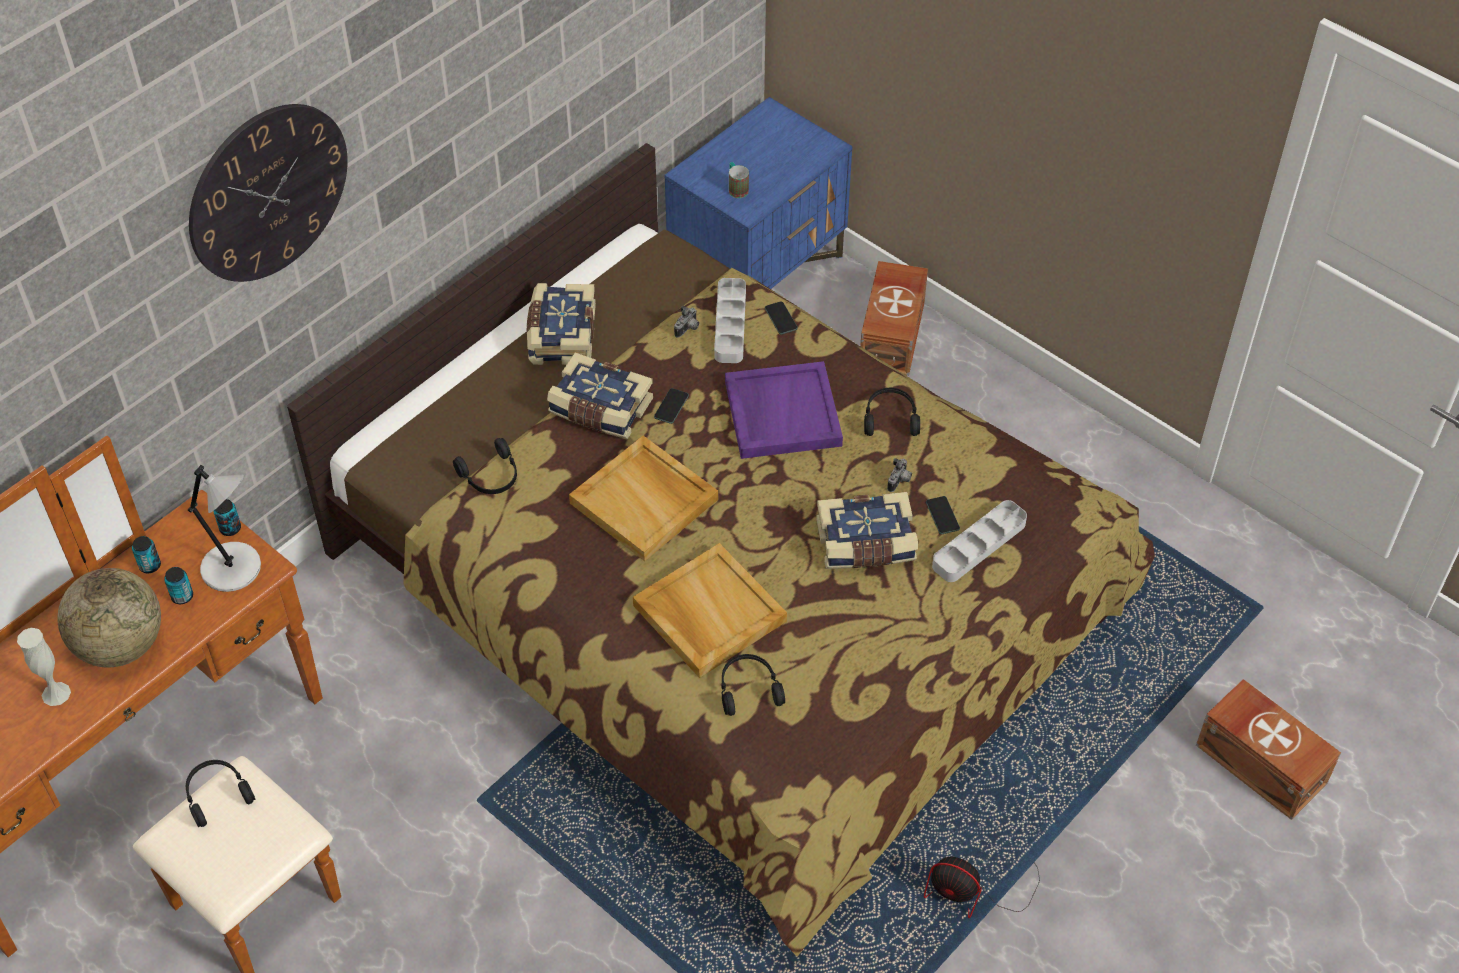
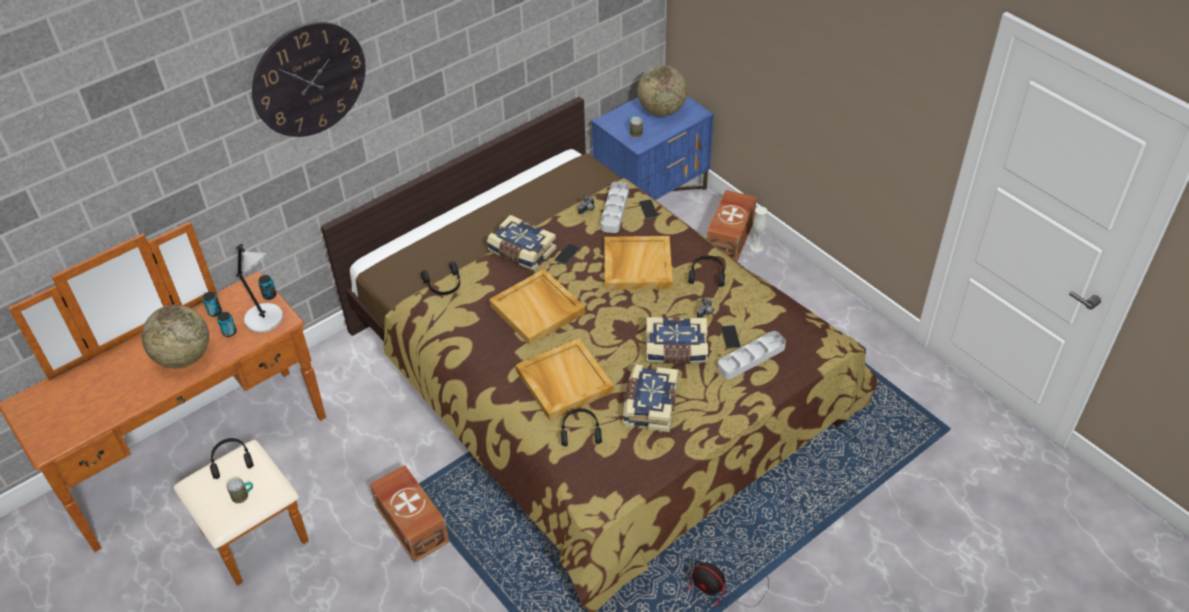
camera: 10 degrees right, 5 degrees down
(56, 694) = (137, 381): white vase -> white vase (757, 246)
(251, 848) = (244, 496): none -> mug
(561, 335) = (507, 207): book -> book (649, 405)
(771, 148) = (662, 111): none -> globe
(781, 413) = (637, 265): purple tray -> beige tray
(1260, 762) = (934, 529): brown storage box -> brown storage box (412, 522)

